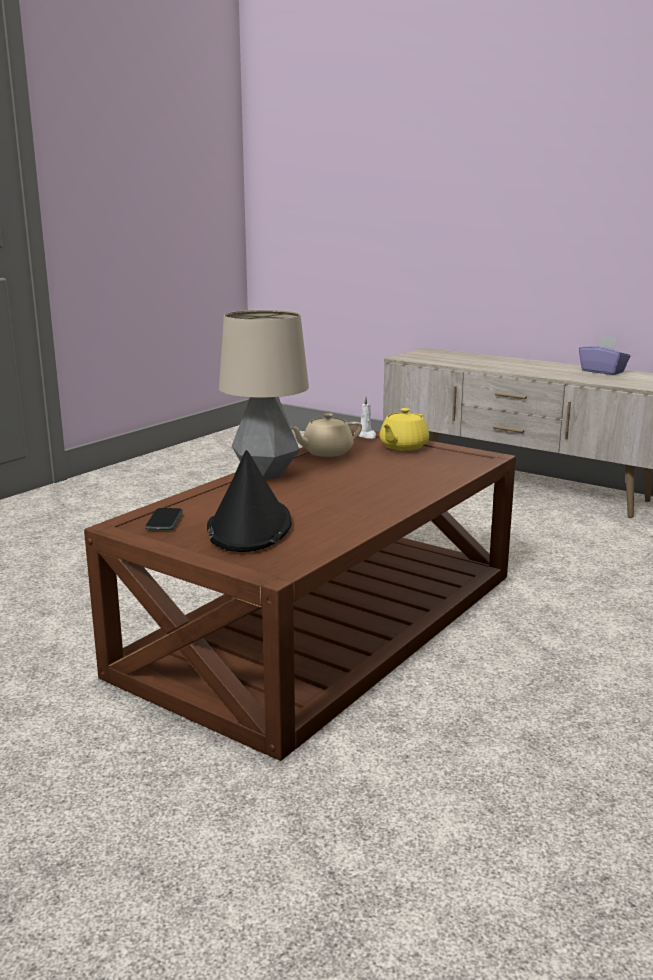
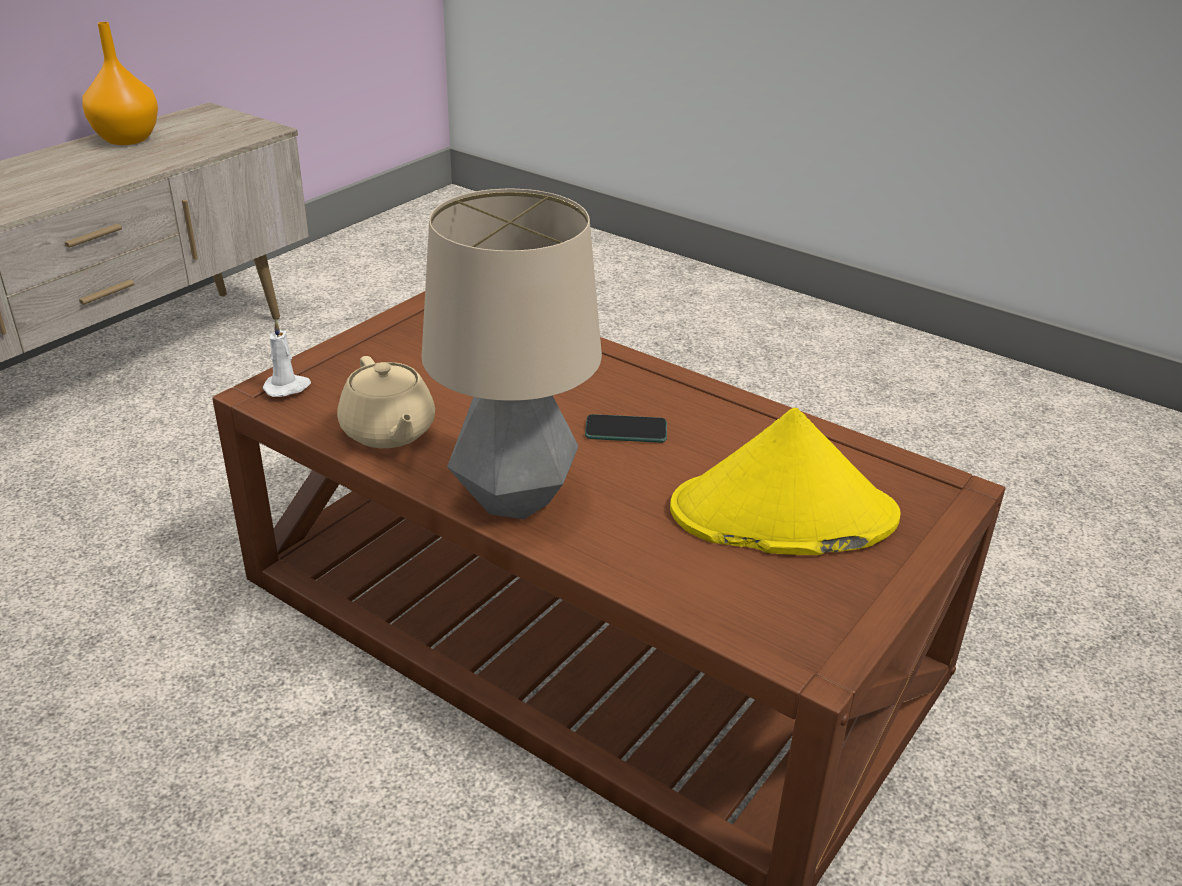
camera: 90 degrees left, 15 degrees up
(164, 520) = (780, 606): phone -> phone (626, 430)
(249, 527) = (782, 515): black hat -> yellow hat
(403, 446) = (373, 358): yellow teapot -> none
(602, 371) = (126, 139): purple tissue box -> orange vase

